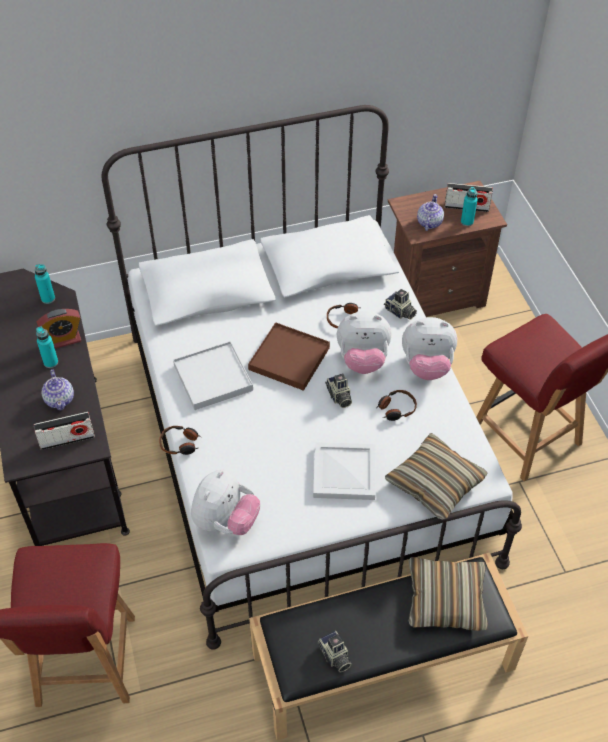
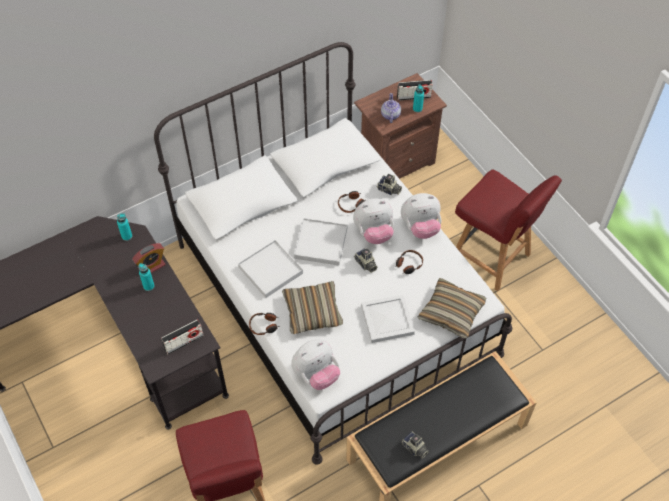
camera: 15 degrees left, 5 degrees up
(60, 399) = (166, 313): teapot -> none
(225, 521) = (316, 374): plush toy -> plush toy turned 45 degrees clockwise
(289, 359) = (320, 243): brown tray -> white tray
(446, 599) = (477, 391): pillow -> pillow (312, 312)

